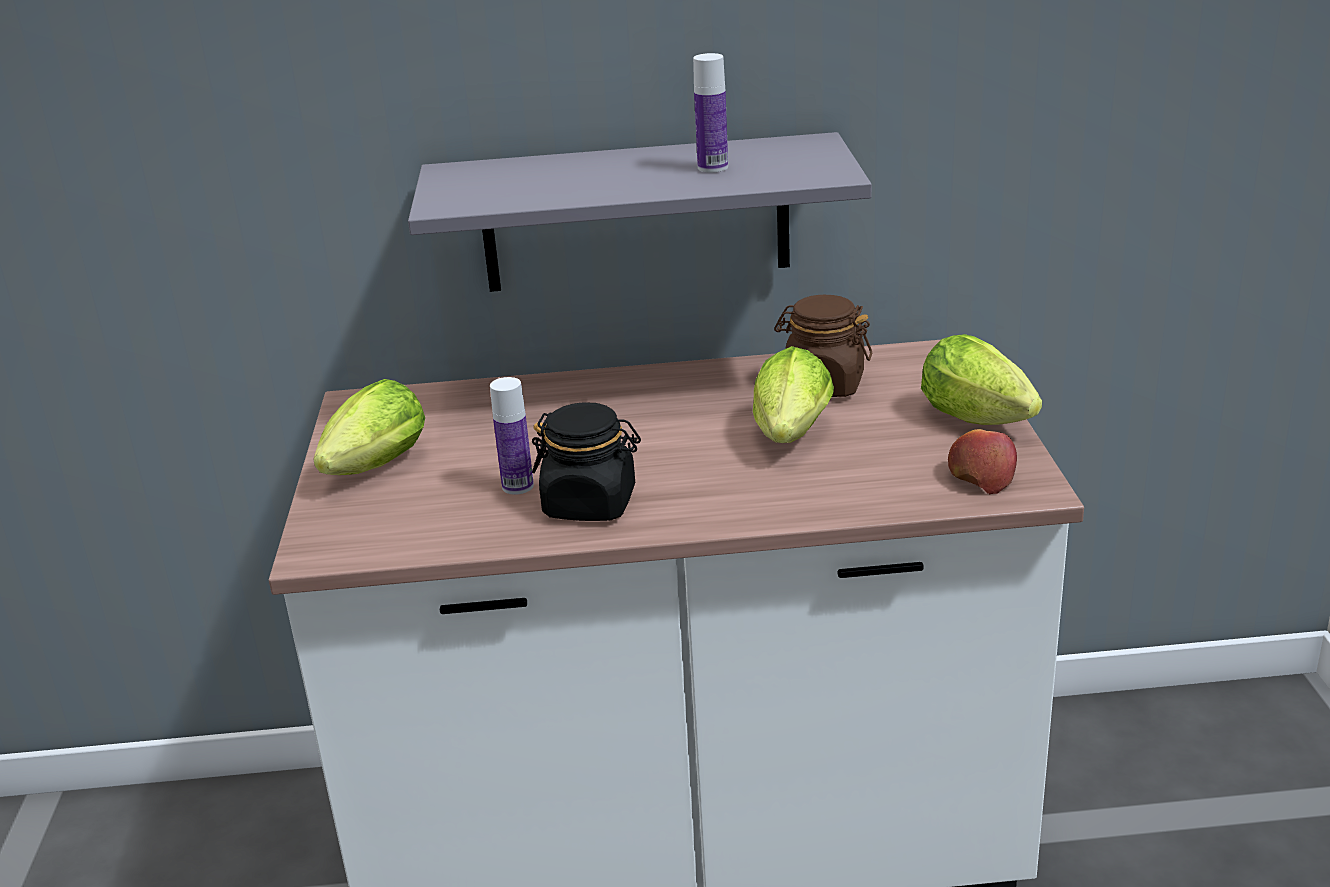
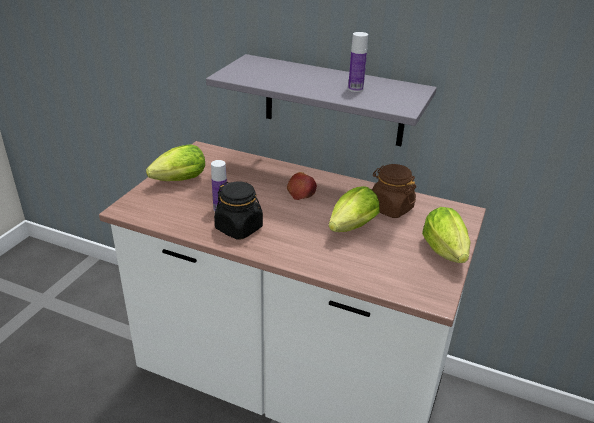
camera: 25 degrees right, 5 degrees up
(981, 476) = (417, 283): apple -> apple (301, 192)

